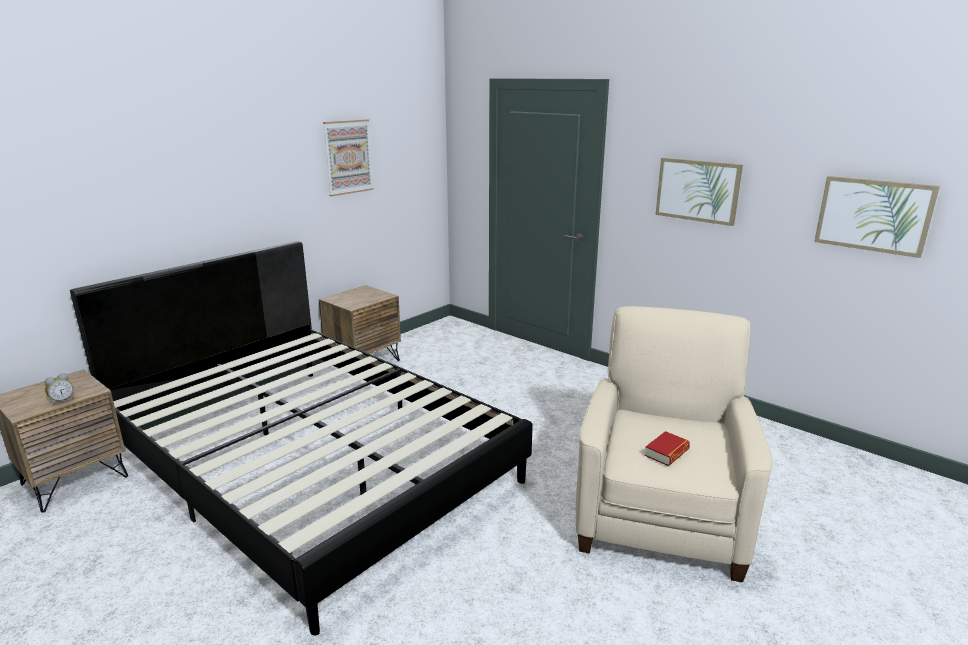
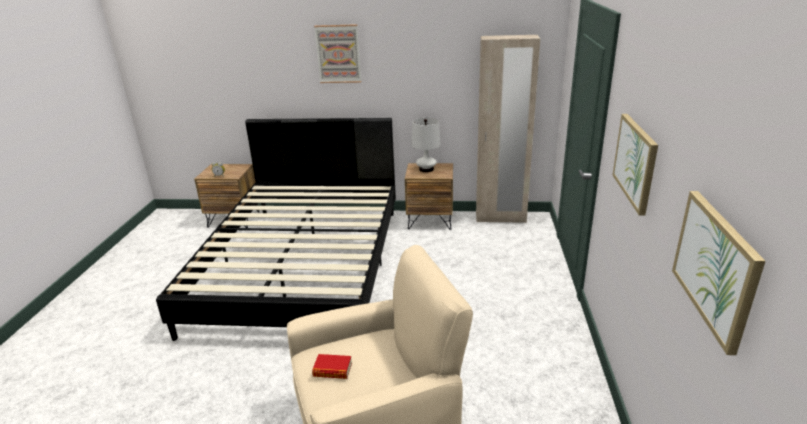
camera: 55 degrees right, 5 degrees up
(348, 157) = (448, 59): picture -> picture (338, 54)
(354, 297) = (426, 169): none -> white table lamp
(422, 334) = (500, 218): none -> beige wardrobe

